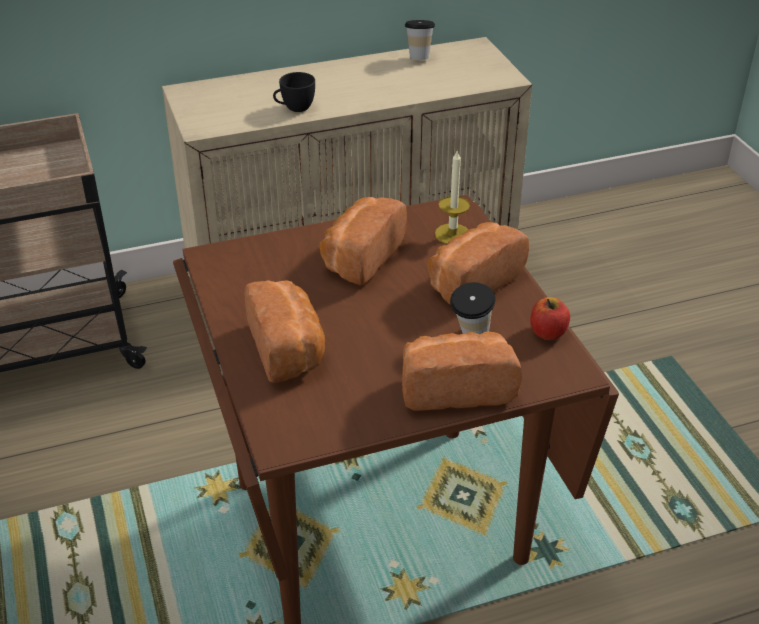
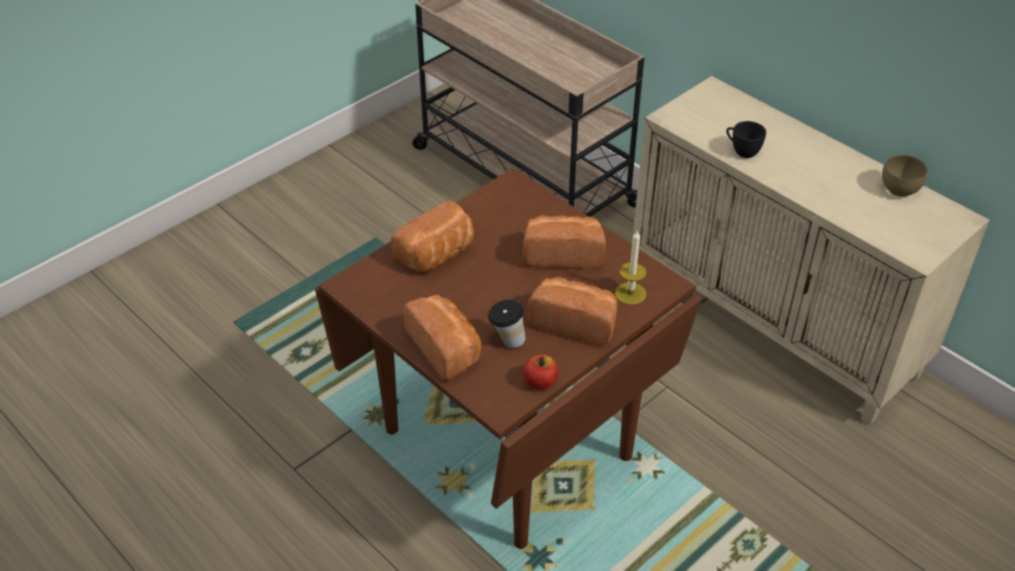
camera: 65 degrees right, 5 degrees up
(419, 57) = (901, 190): cup -> brown bowl

